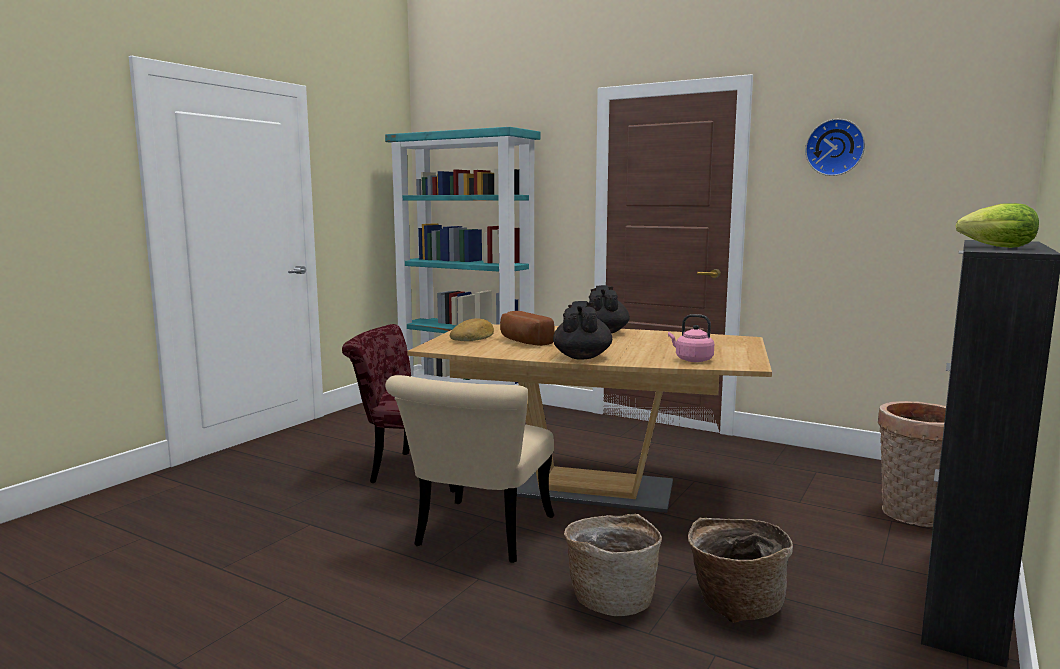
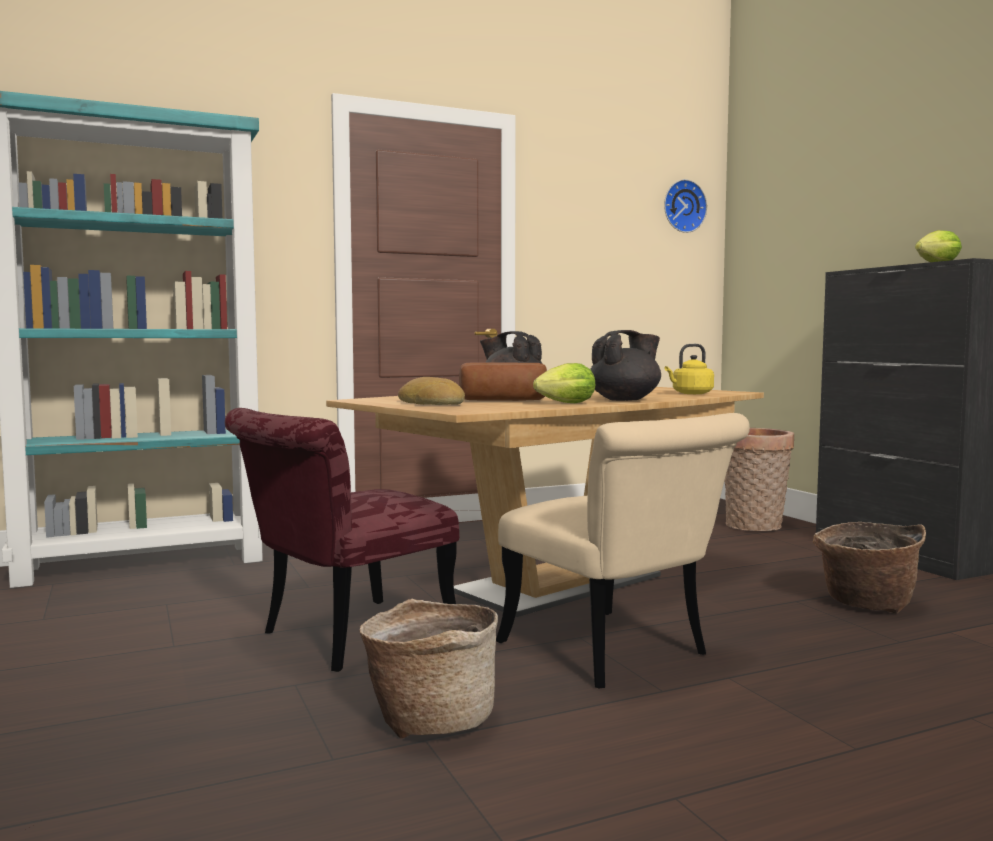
camera: 55 degrees left, 5 degrees down
(521, 352) = (563, 403): none -> lettuce
(582, 357) = (625, 400): black teapot -> black teapot turned 105 degrees clockwise
(611, 599) = (824, 637): basket -> basket (429, 719)
(692, 360) = (690, 393): pink kettle -> yellow kettle
(835, 147) = (591, 203): wall clock -> wall clock (683, 206)

